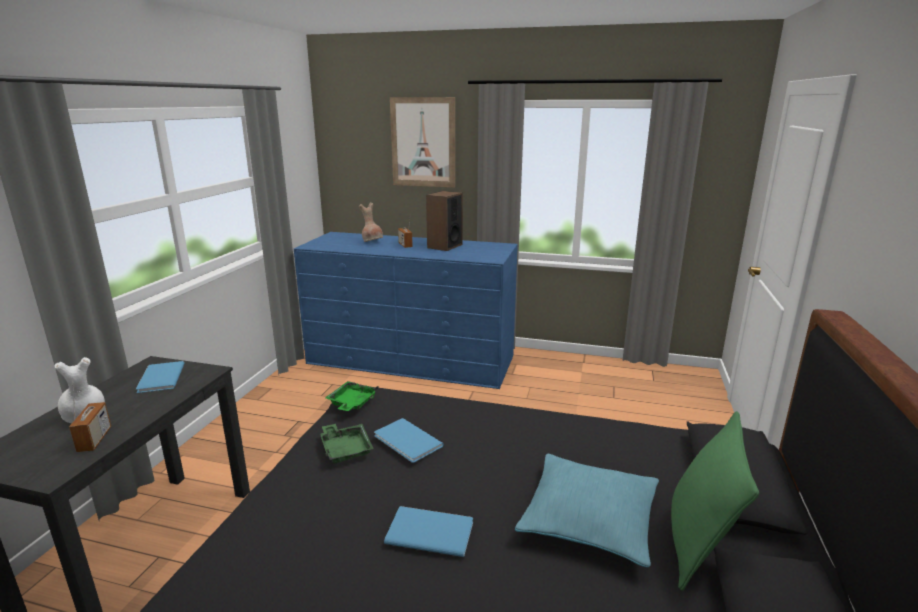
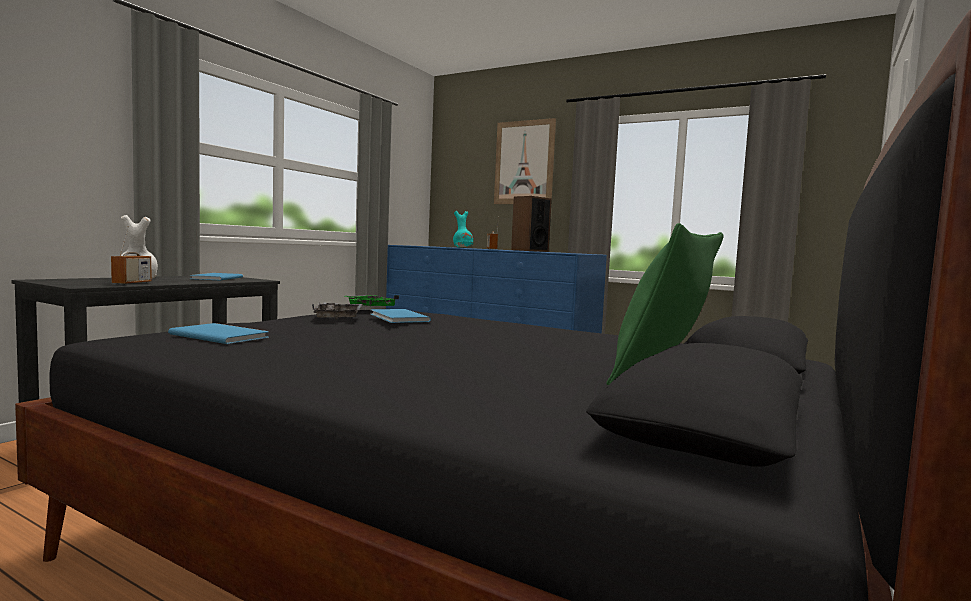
camera: 15 degrees right, 15 degrees down
(345, 449) = (337, 317): green tray -> grey tray
(372, 242) = (463, 247): brown vase -> turquoise vase
(428, 531) = (366, 342): blue book -> blue book (220, 335)
(589, 519) = (544, 357): turquoise pillow -> none

